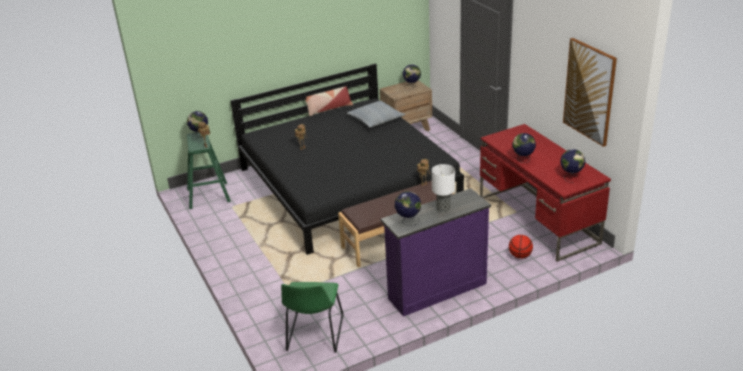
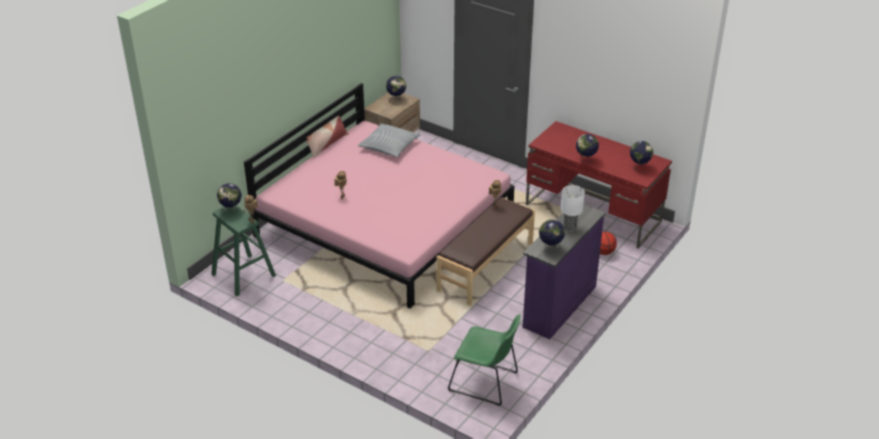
camera: 30 degrees left, 5 degrees up
(314, 335) = (486, 382): green chair -> green chair turned 45 degrees counterclockwise
(347, 184) = (385, 223): black bed -> pink bed
(589, 91) = (641, 84): picture -> none

